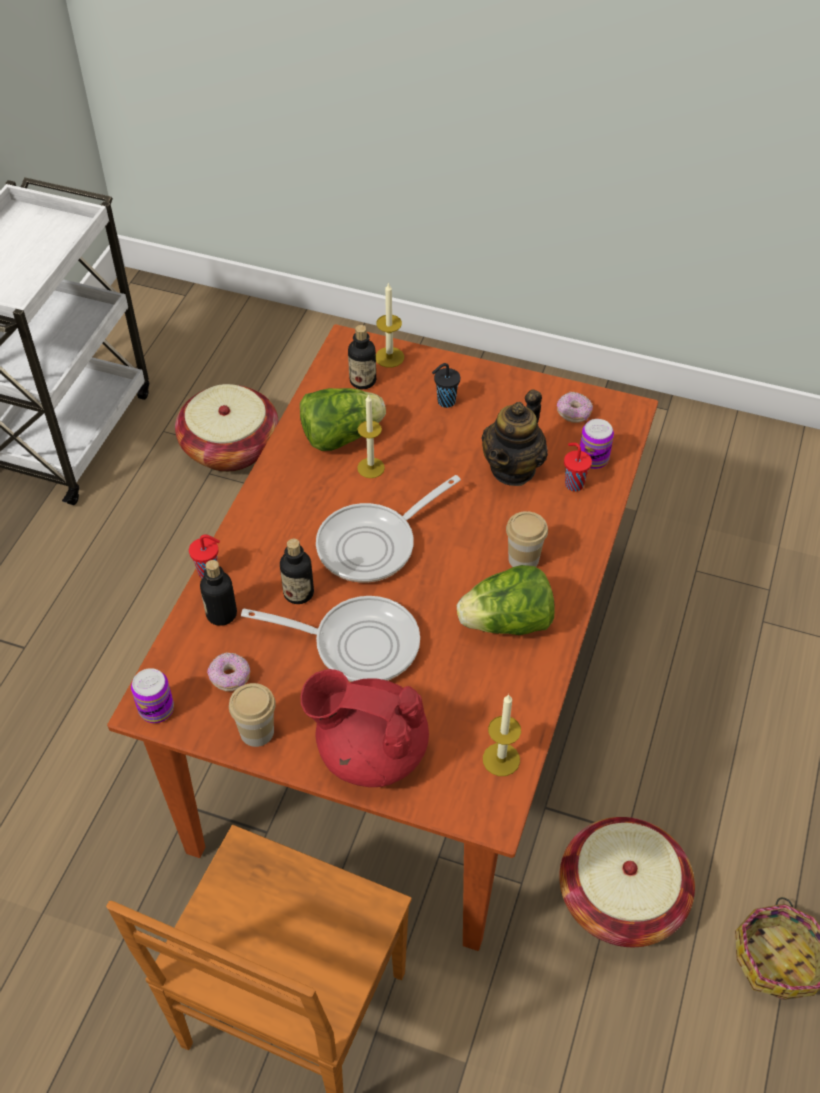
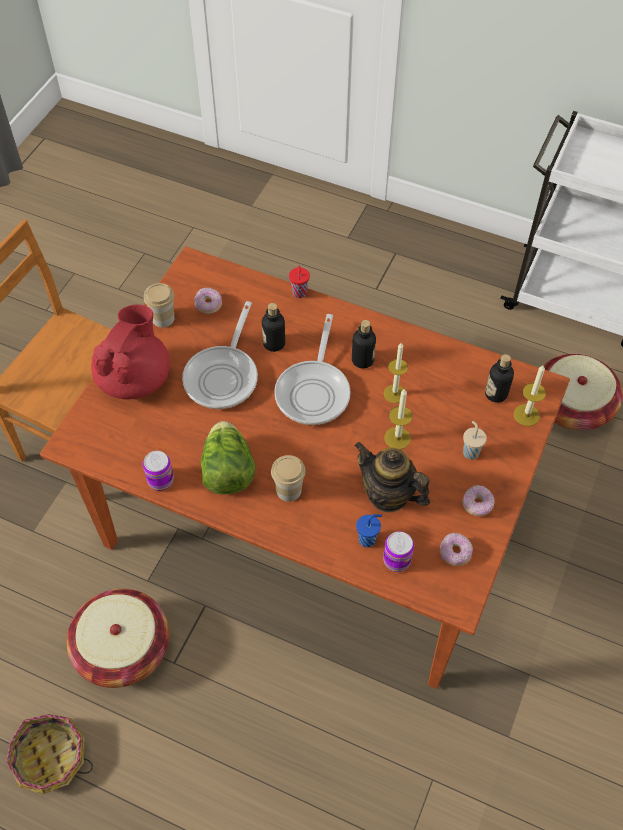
camera: 95 degrees right, 5 degrees up
(156, 709) = (190, 268): can -> can (160, 480)
(221, 614) = (261, 300): bottle -> bottle (362, 360)
(341, 436) = (431, 375): lettuce -> none
(374, 544) = (314, 391): frying pan -> frying pan turned 135 degrees counterclockwise
(445, 402) = (470, 452): black cup -> beige cup
(501, 759) = (111, 453): candle -> candle (397, 438)
(511, 396) = (477, 504): none -> donut
(573, 483) = (368, 539): red cup -> blue cup

